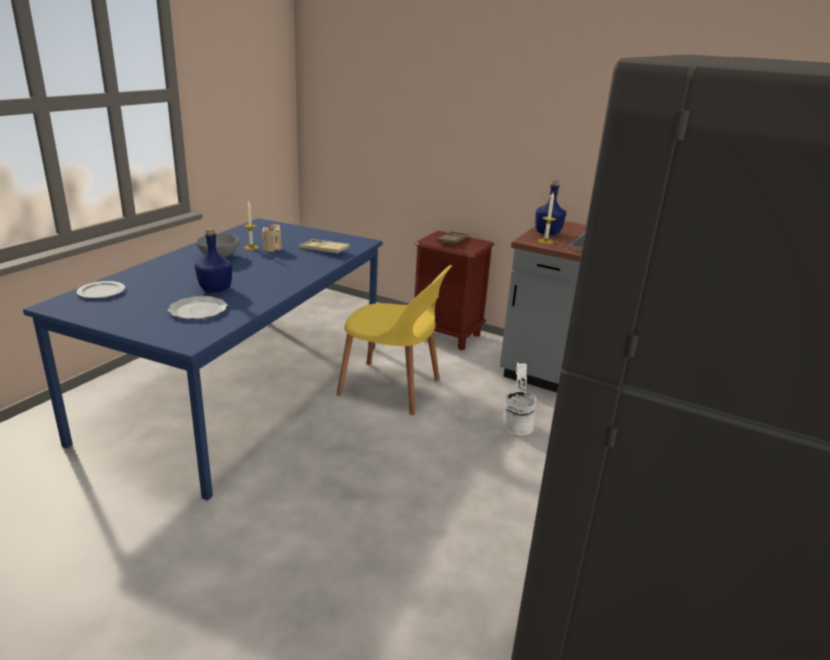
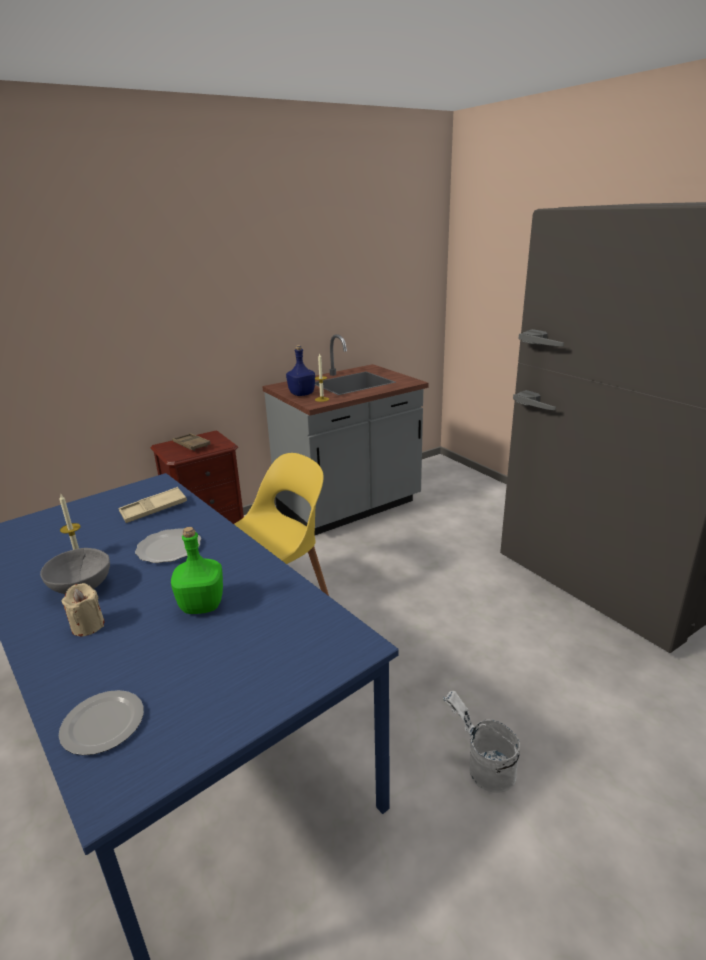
camera: 60 degrees left, 0 degrees up
(198, 311) = (264, 628): plate -> plate (170, 548)
(216, 289) = (202, 604): blue bottle -> green bottle
(272, 249) = (105, 542): beige candle -> beige candle (88, 626)
(517, 423) = (382, 555): white bucket -> white bucket (483, 768)

